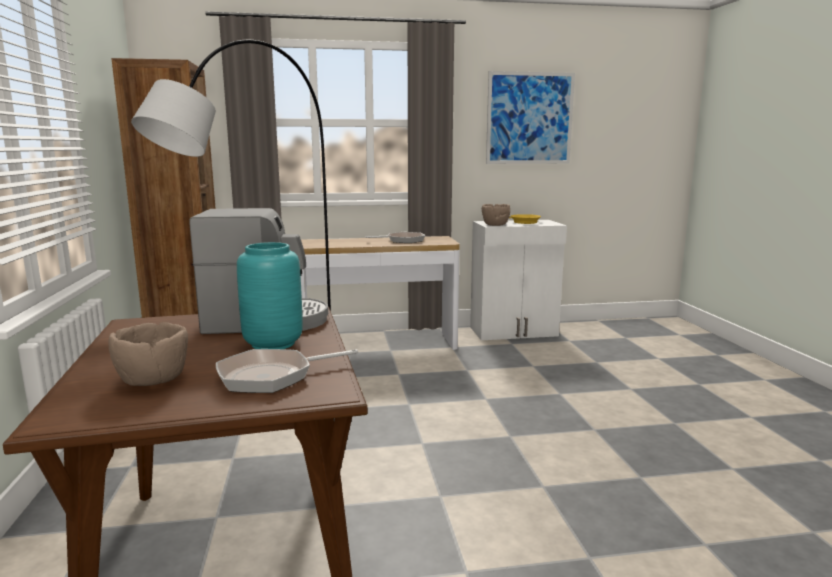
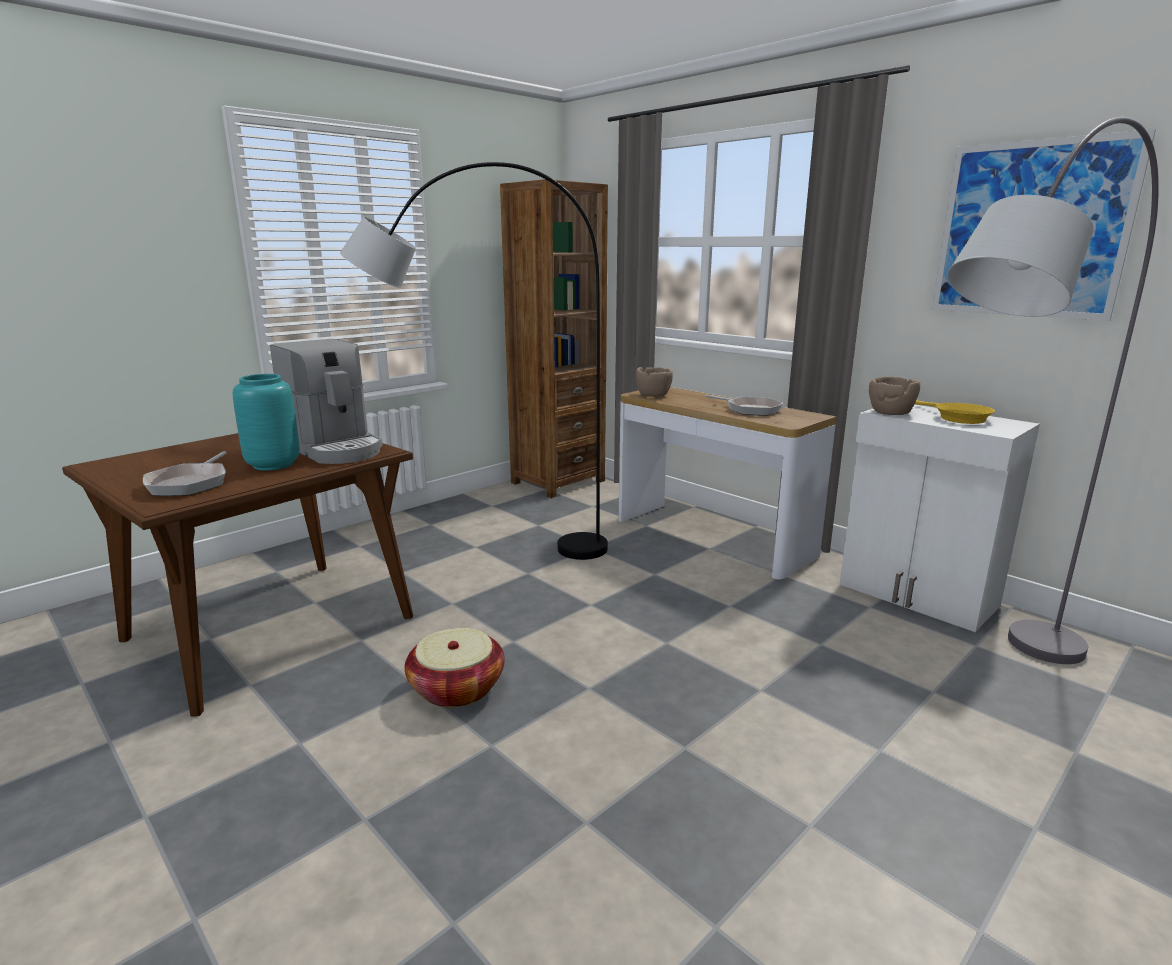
camera: 55 degrees right, 5 degrees up
(154, 380) = (171, 462): brown bowl -> brown bowl (653, 395)
(272, 376) = (191, 483): frying pan -> frying pan turned 120 degrees counterclockwise
(460, 480) = (457, 688): none -> basket
(605, 353) = (987, 691): none -> grey floor lamp

